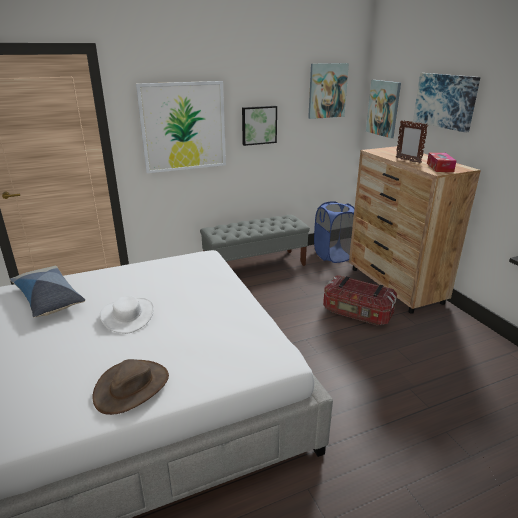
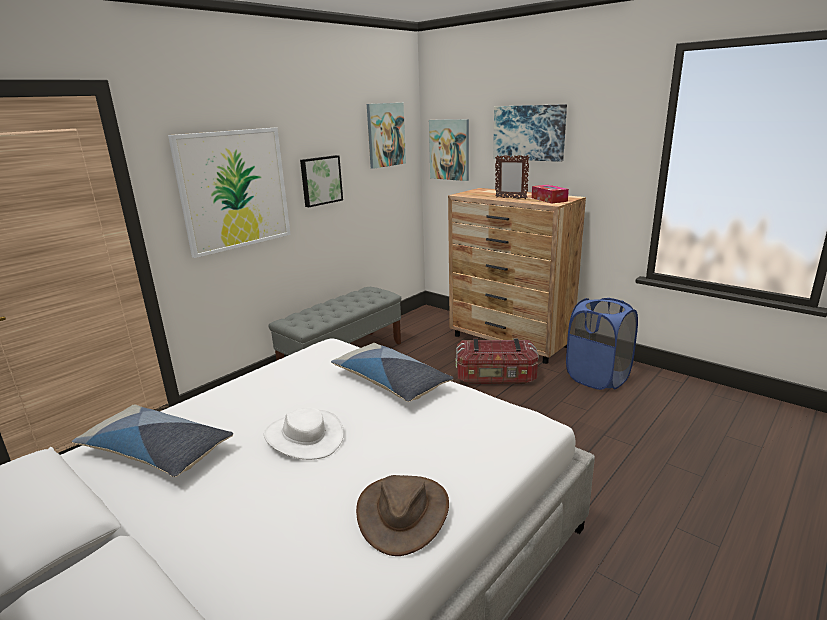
camera: 25 degrees left, 5 degrees down
(216, 294) = (390, 382): none -> pillow
(333, 255) = (423, 326): blue laundry basket -> blue laundry basket (597, 378)

